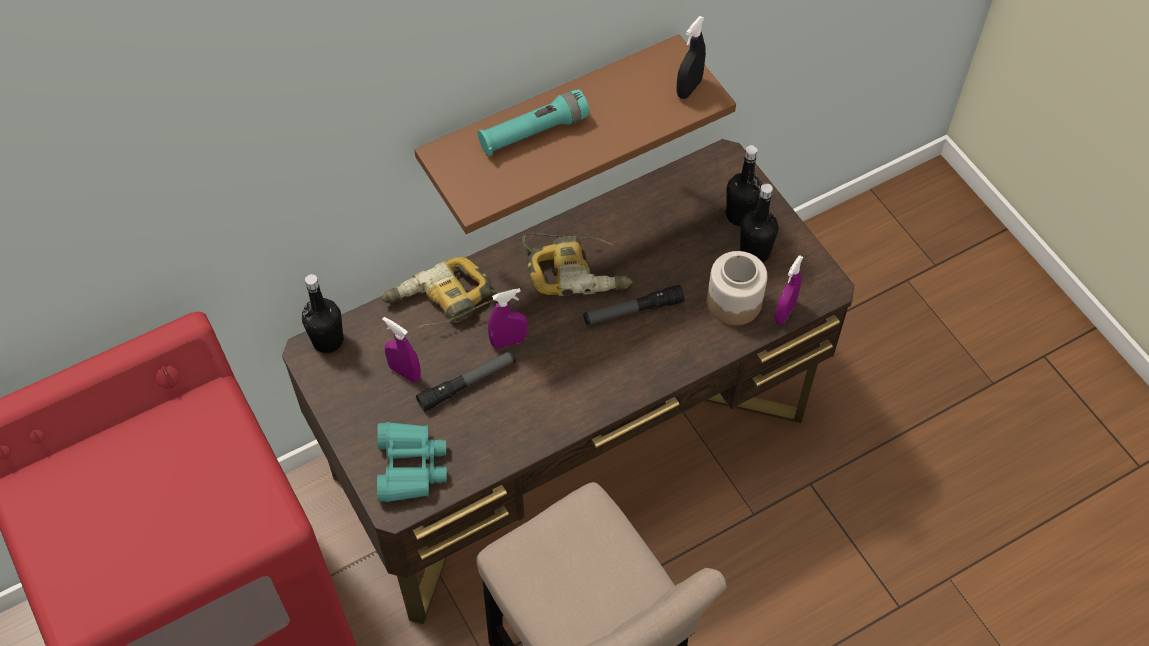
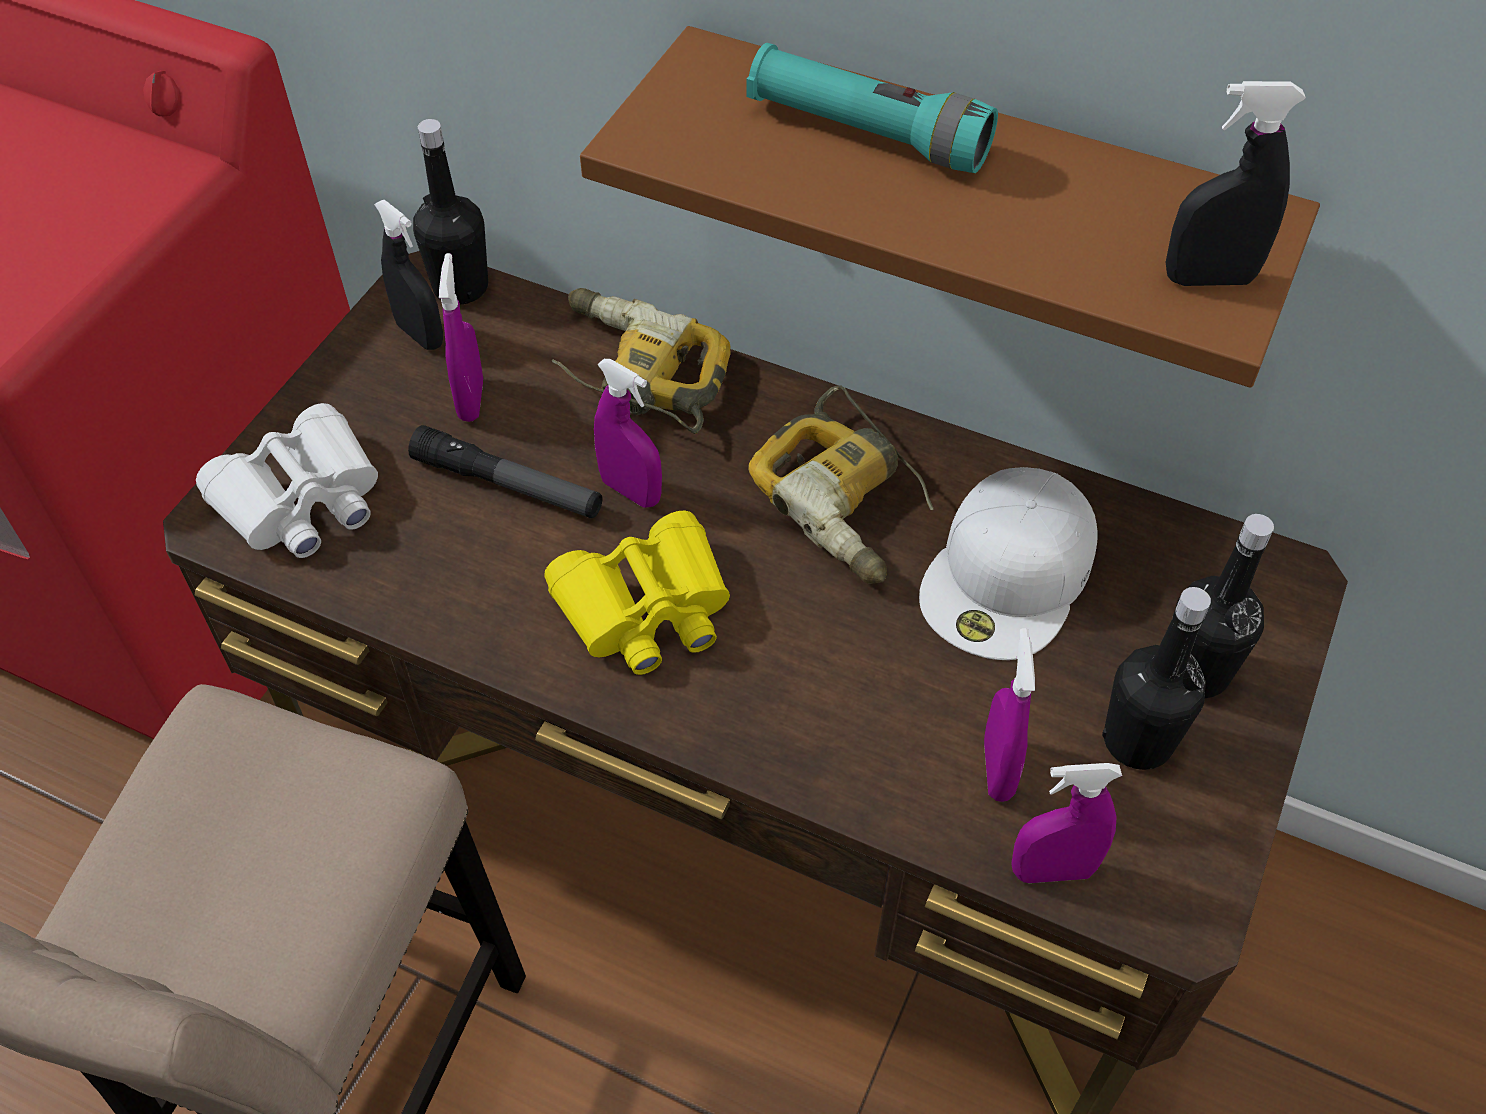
camera: 55 degrees right, 5 degrees down
(345, 372) = (420, 335): none -> black spray bottle
(410, 467) = (301, 500): turquoise binoculars -> white binoculars
(574, 370) = (645, 609): none -> yellow binoculars
(633, 311) = (838, 624): flashlight -> none
(655, 242) = (1009, 576): none -> white cap
(734, 302) = (997, 769): jar -> purple spray bottle

